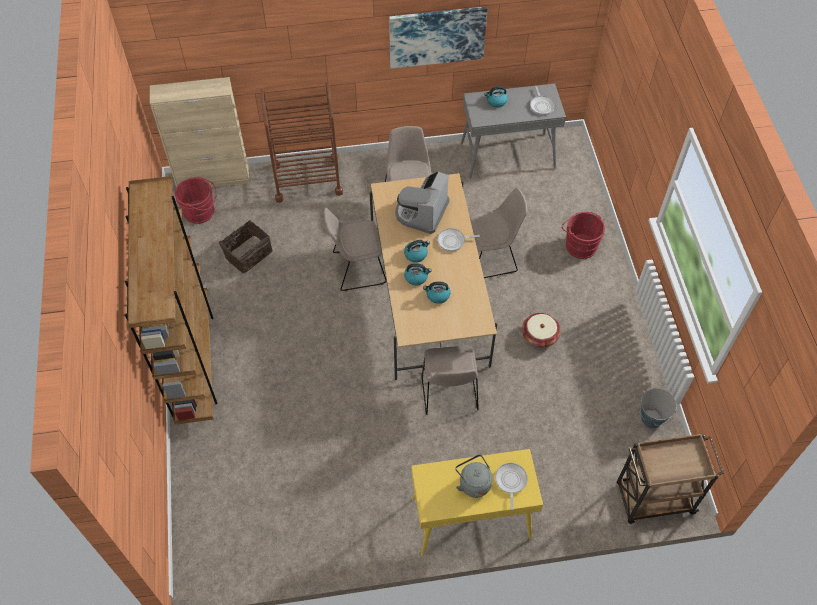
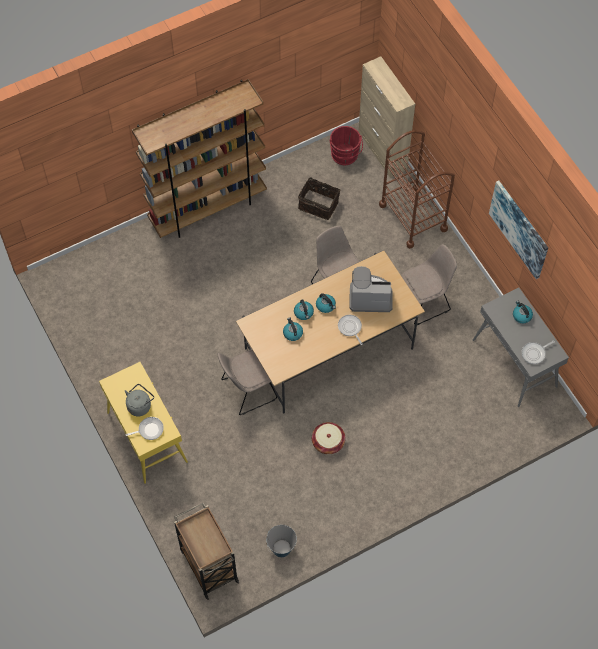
camera: 70 degrees right, 5 degrees up
(491, 257) = (393, 382): beige chair -> none
(579, 245) = (437, 449): red bucket -> none

